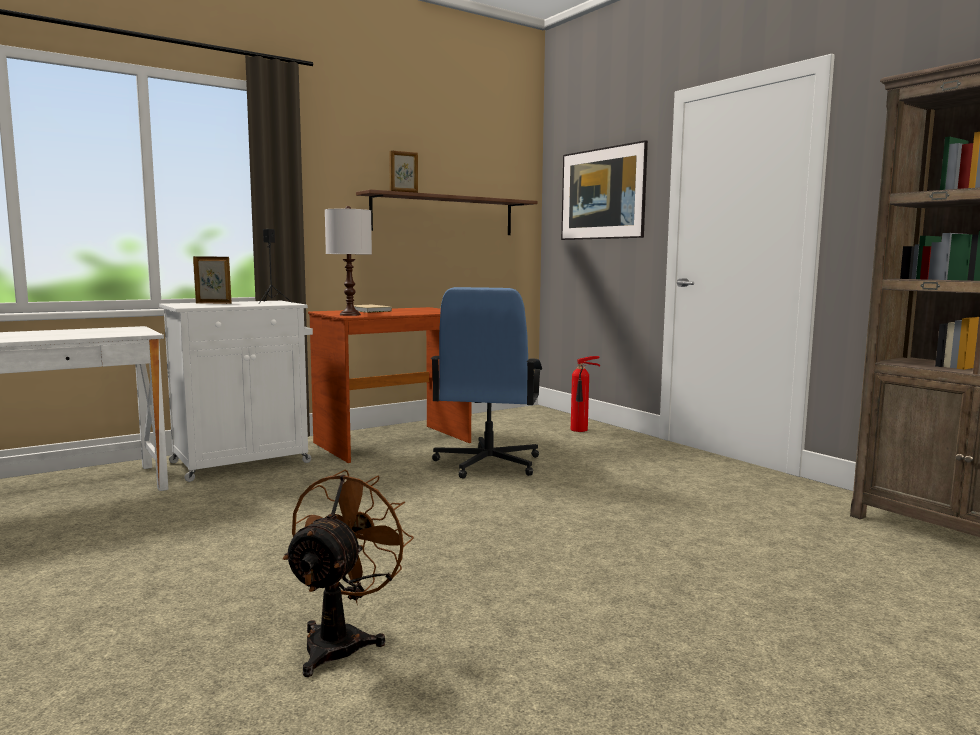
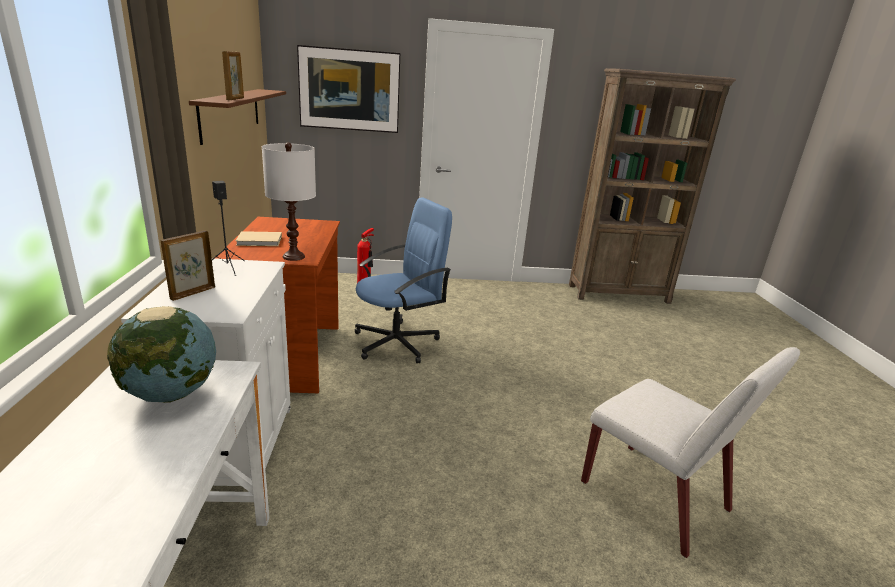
camera: 60 degrees left, 15 degrees up
(105, 332) = (171, 393): none -> globe
(342, 640) = (656, 497): brown fan -> white chair
(487, 464) = (397, 342): blue office chair -> blue office chair turned 75 degrees counterclockwise

